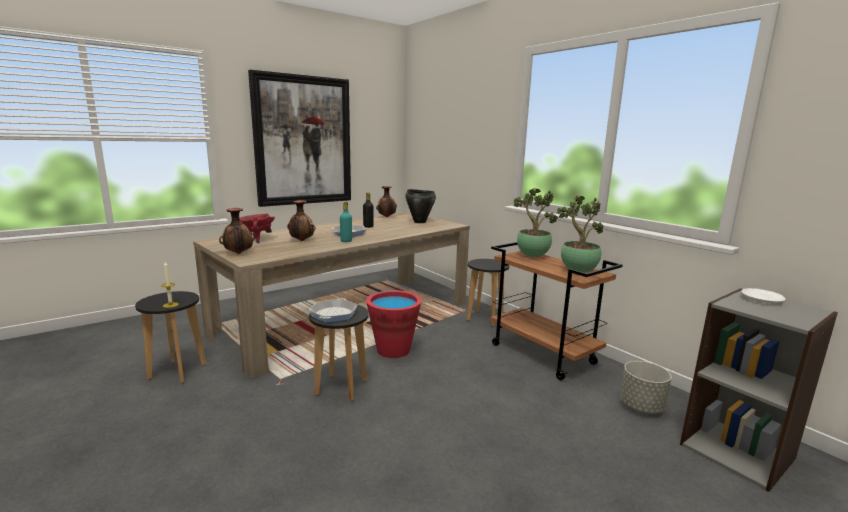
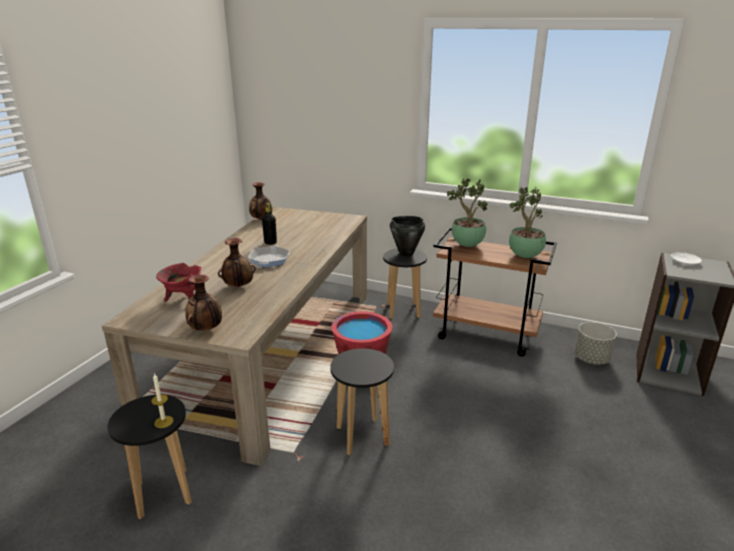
camera: 30 degrees left, 10 degrees up
(303, 141) = (136, 139): picture -> none
(333, 314) = (359, 368): frying pan -> none
(346, 241) = (288, 274): turquoise bottle -> none
(419, 222) = (310, 221): black cooking pot -> black cooking pot (406, 254)

